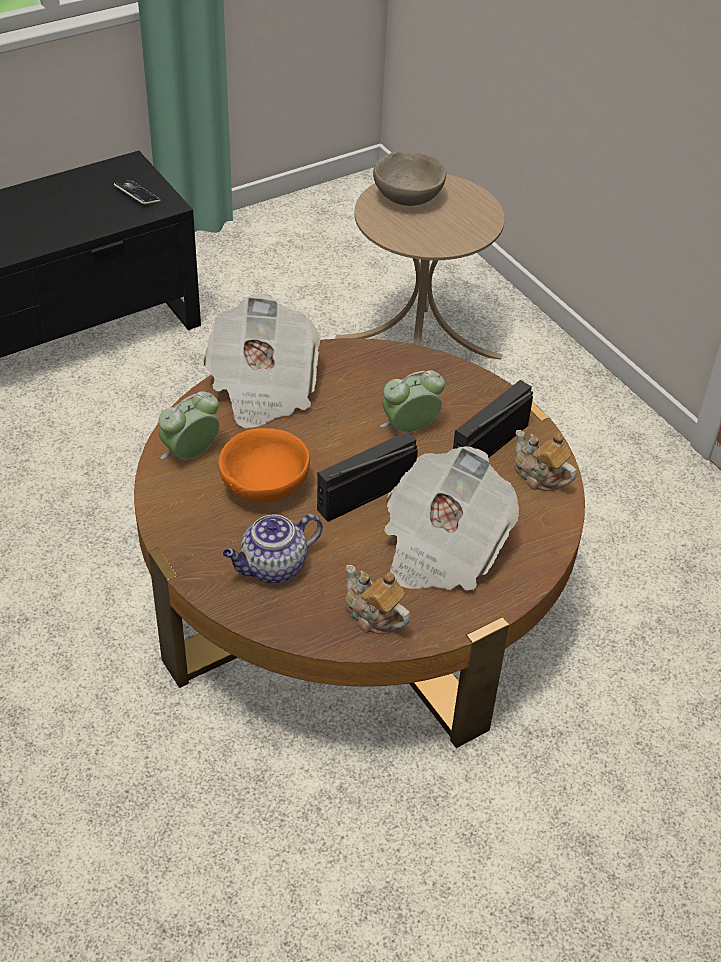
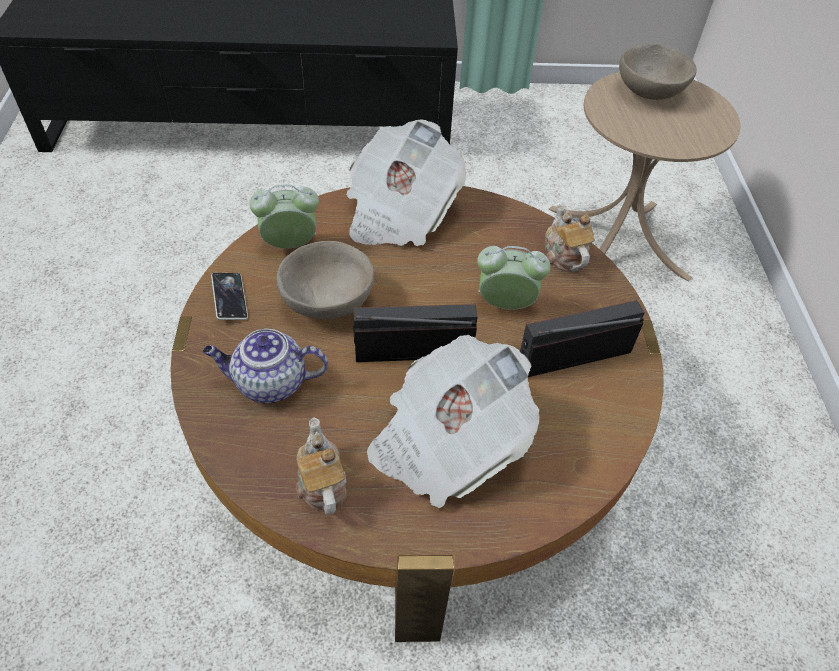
camera: 30 degrees right, 5 degrees up
(137, 195) = (421, 24): phone -> phone (230, 299)
(265, 485) = (328, 301): orange bowl -> beige bowl
(539, 476) = (606, 412): teapot -> teapot (564, 255)

